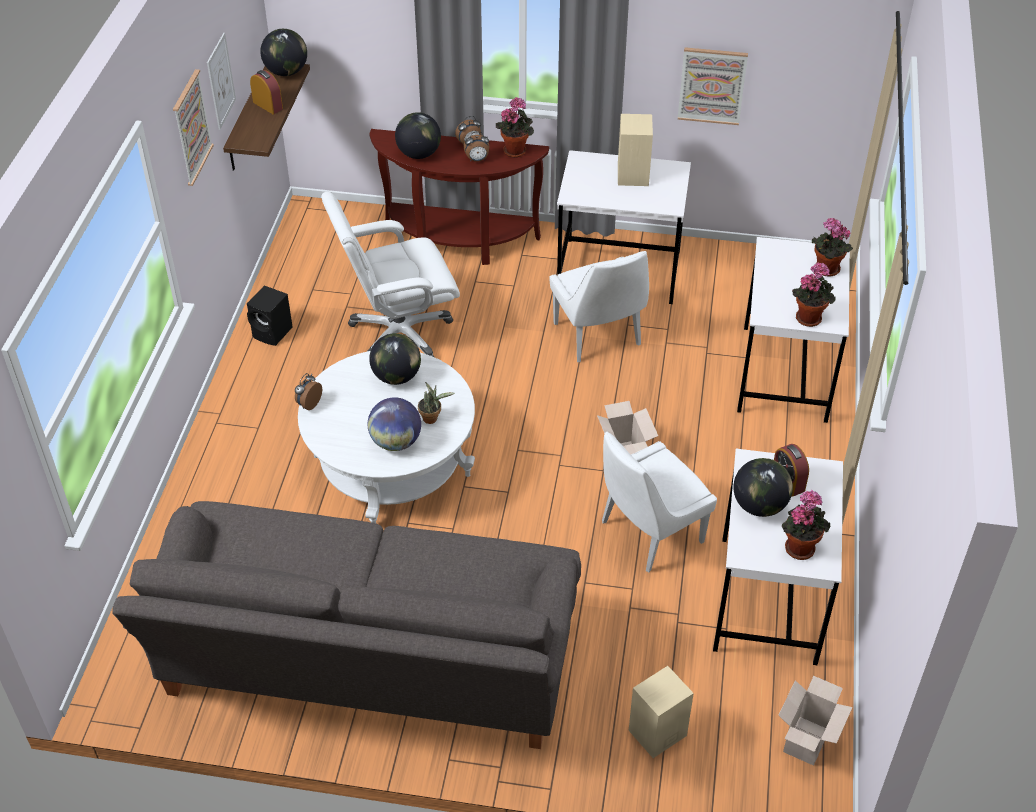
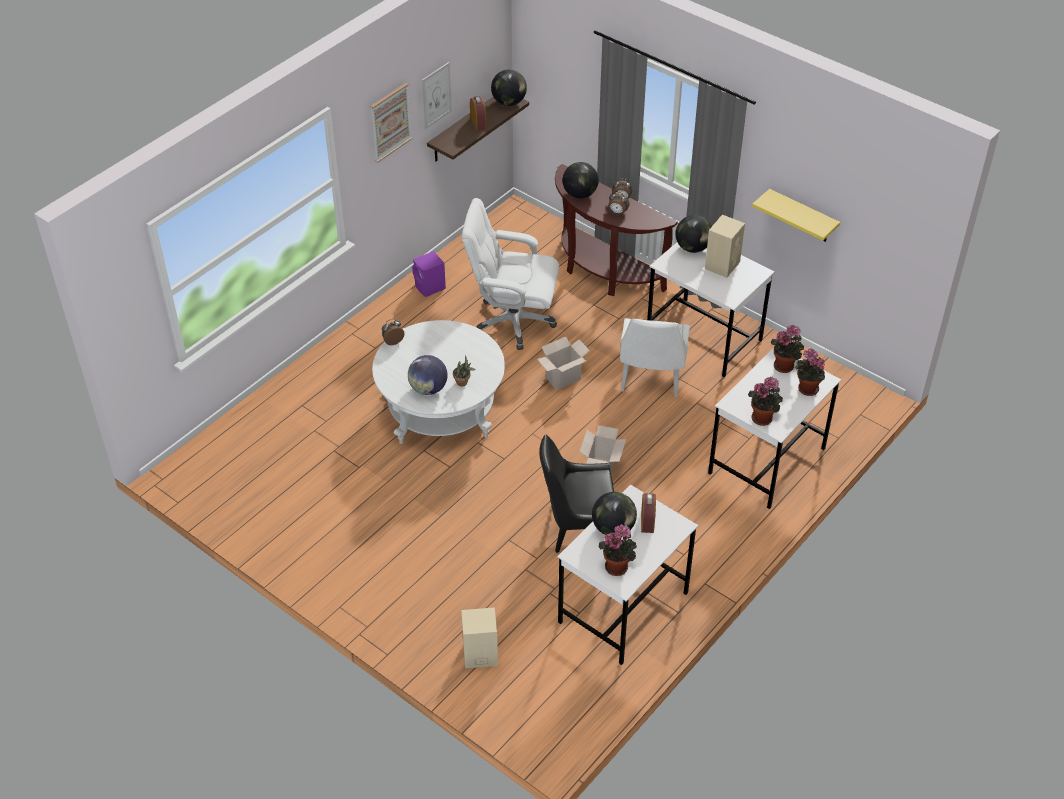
camera: 30 degrees right, 0 degrees up
(273, 333) = (430, 288): black speaker -> purple speaker
(368, 664) = (334, 527): grey sofa -> none
(396, 377) = (461, 346): globe -> globe (692, 248)
(516, 150) = (651, 215): potted plant -> potted plant (785, 365)
(648, 533) = (577, 527): white chair -> black chair
(712, 85) = (802, 217): picture -> yellow shelf
(807, 743) = (573, 709): cardboard box -> cardboard box (562, 379)

